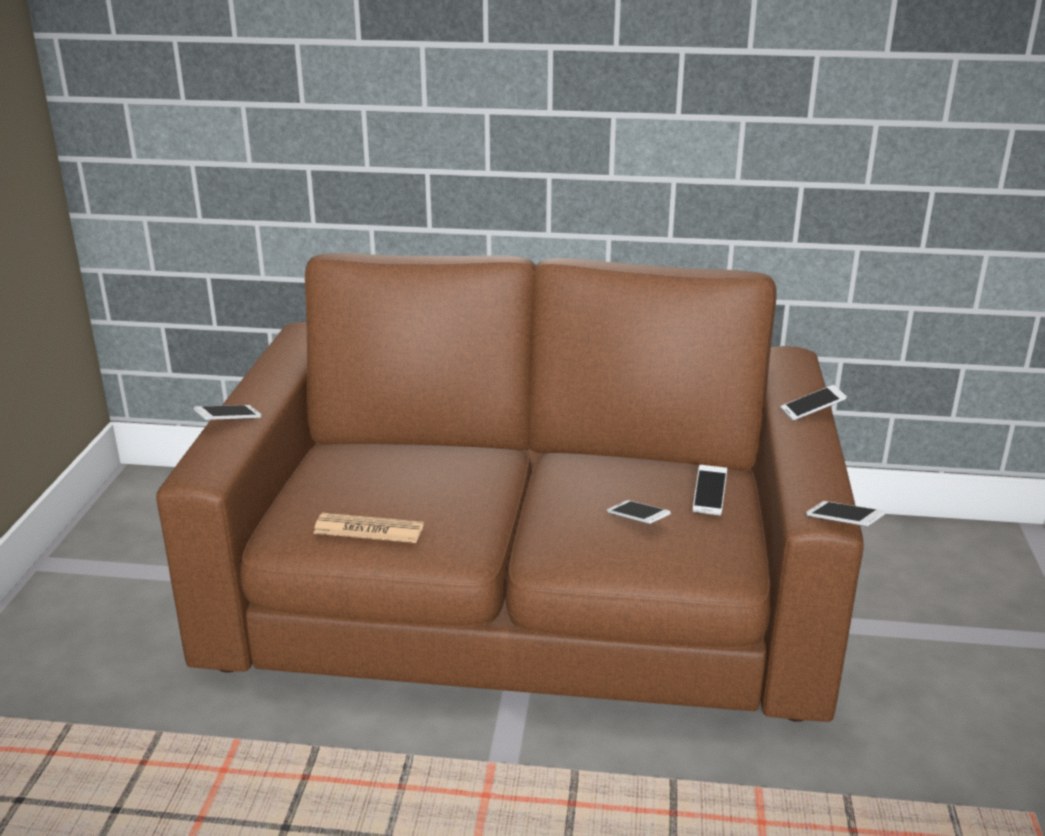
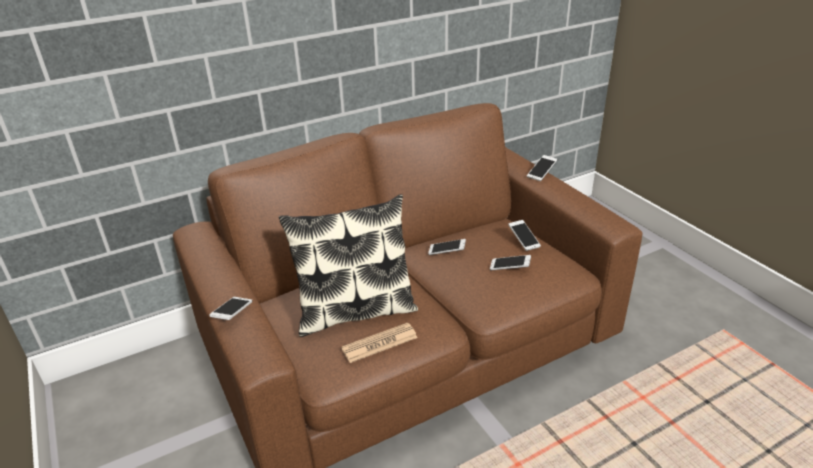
camera: 35 degrees left, 5 degrees up
(389, 487) = (355, 311): none -> pillow
(843, 523) = (630, 225): phone -> phone (447, 252)

